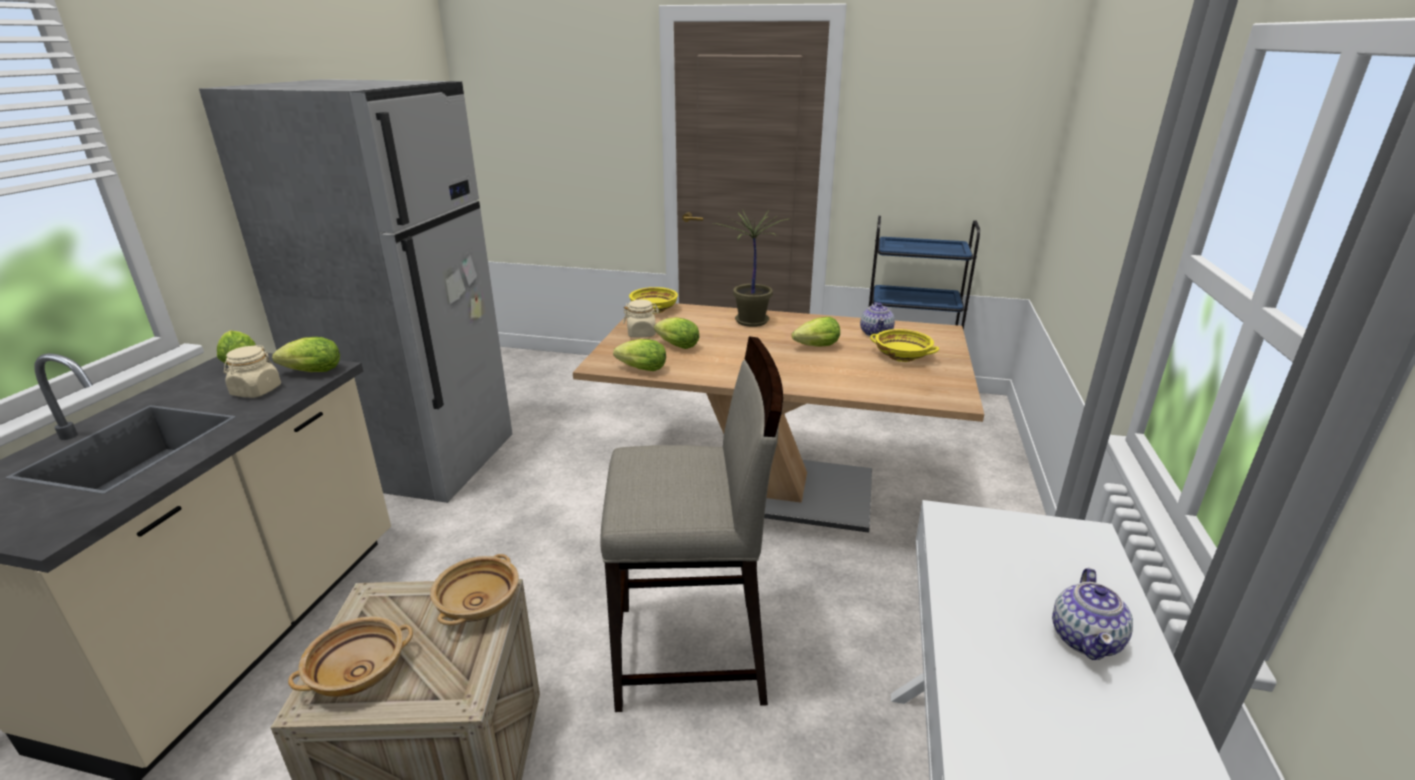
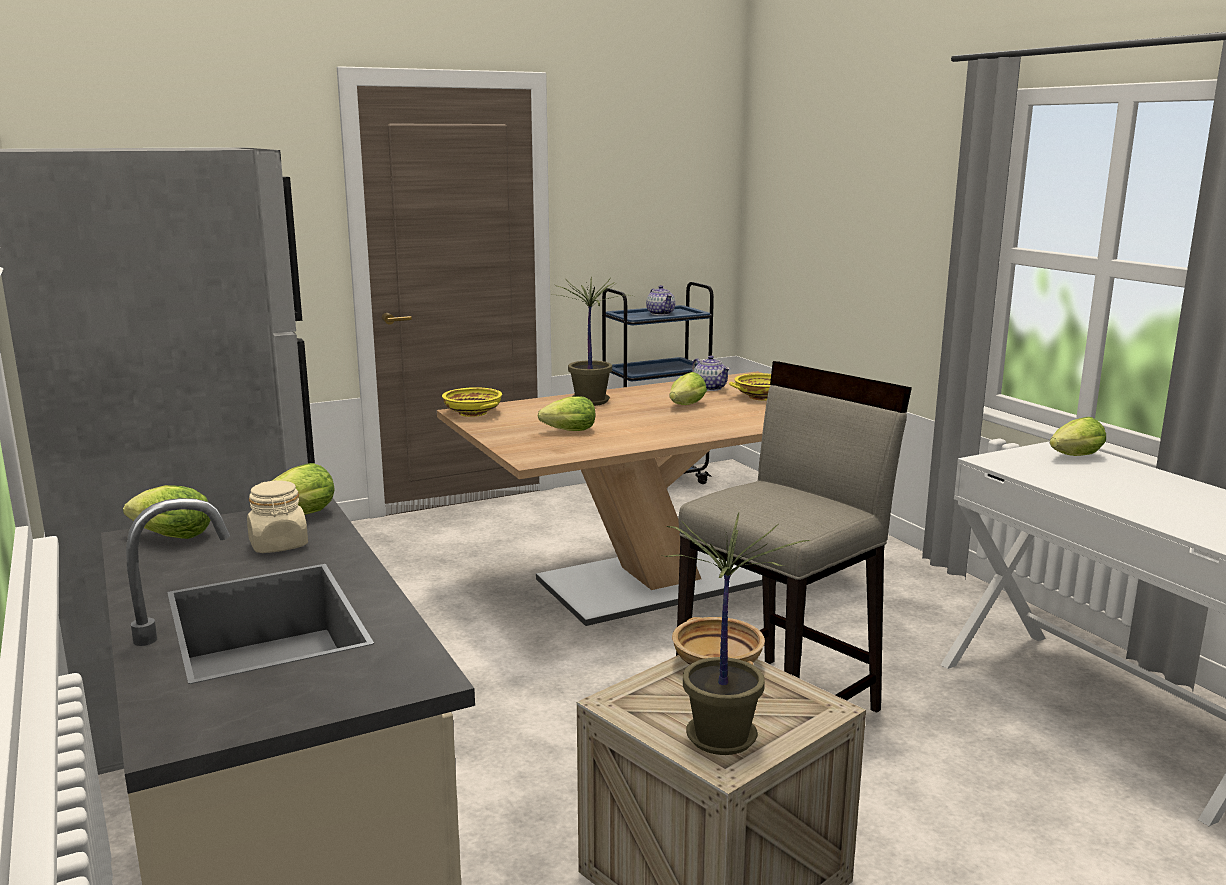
camera: 40 degrees left, 10 degrees down
(359, 672) = (720, 736): beige bowl -> potted plant
(639, 369) = (578, 453): lettuce -> lettuce (1073, 457)
(641, 333) = (510, 431): beige jar -> none
(1086, 638) = (1144, 482): teapot -> teapot (660, 313)

